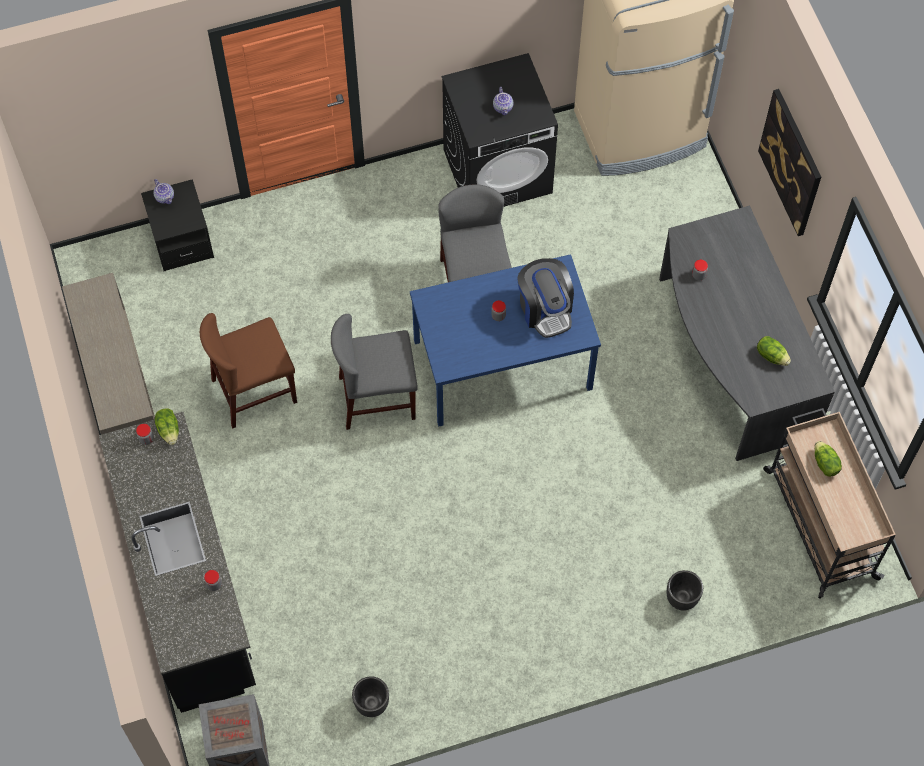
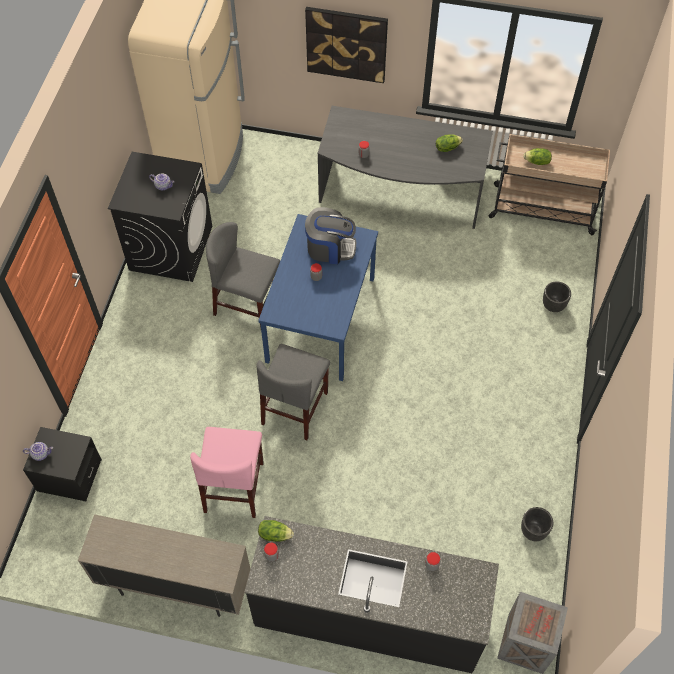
camera: 60 degrees left, 5 degrees down
(254, 391) = (234, 487): brown chair -> pink chair

